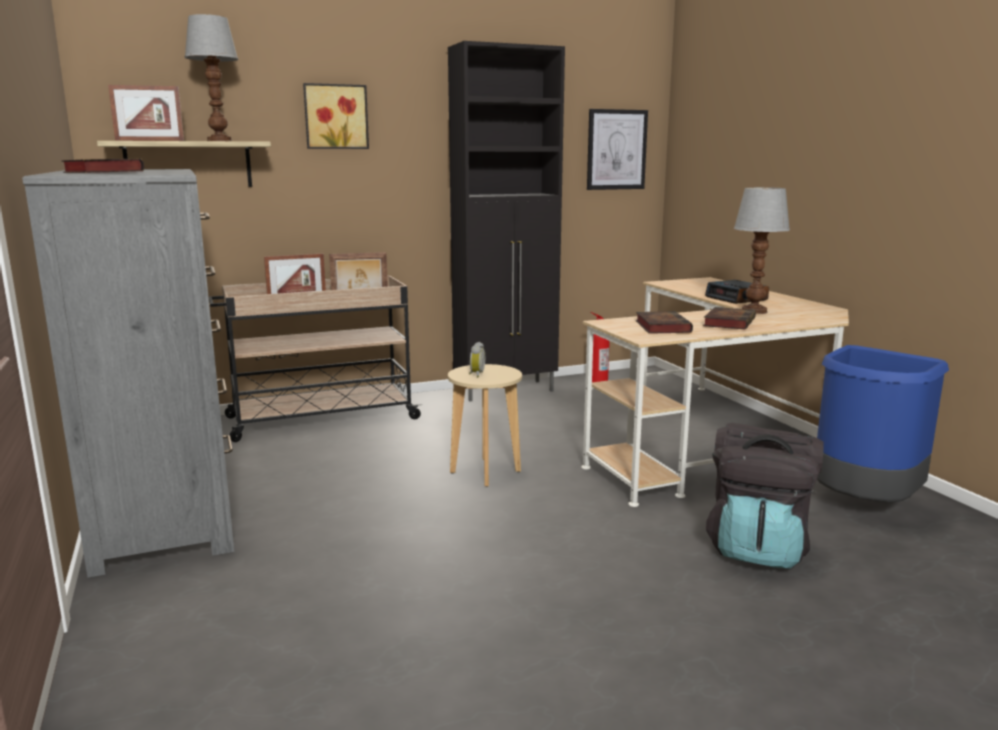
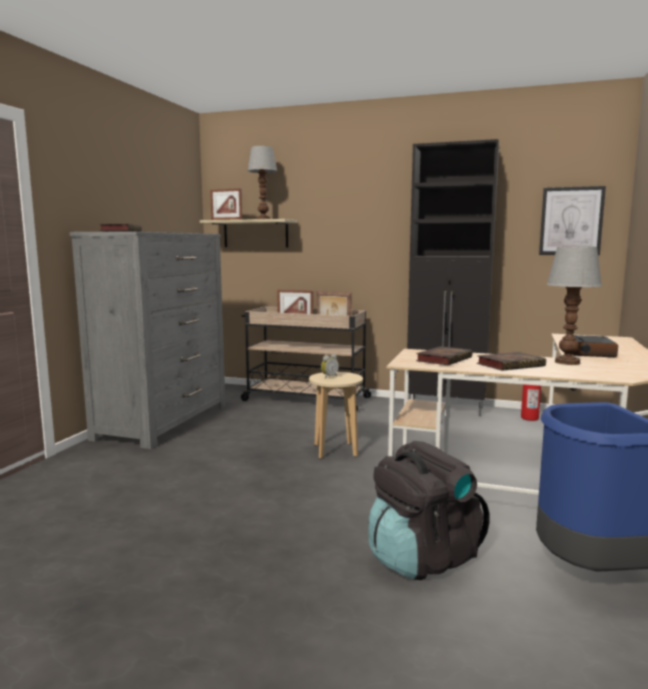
camera: 40 degrees right, 5 degrees down
(336, 117) = (340, 202): picture -> none

